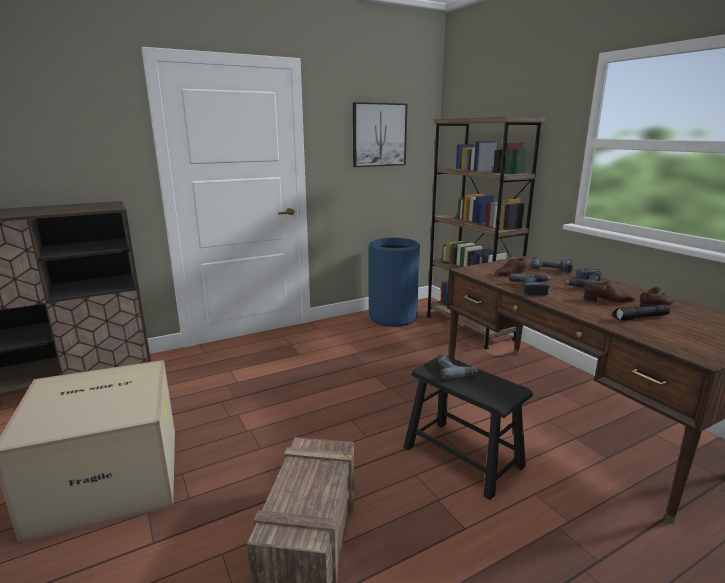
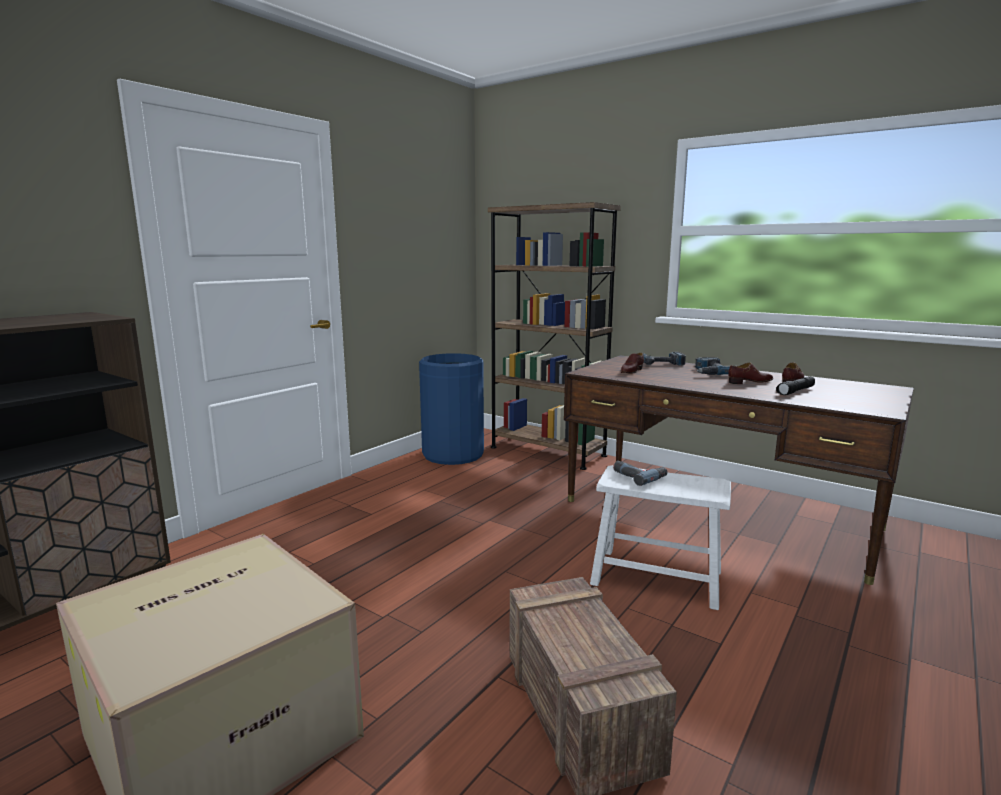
camera: 25 degrees left, 5 degrees down
(379, 135) = (417, 226): picture -> none
(462, 456) = (657, 577): black stool -> white stool
(534, 288) = (673, 380): power drill -> none

